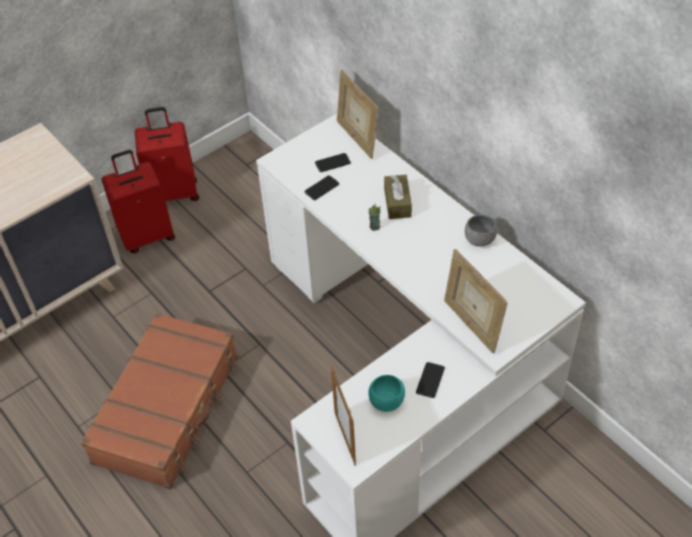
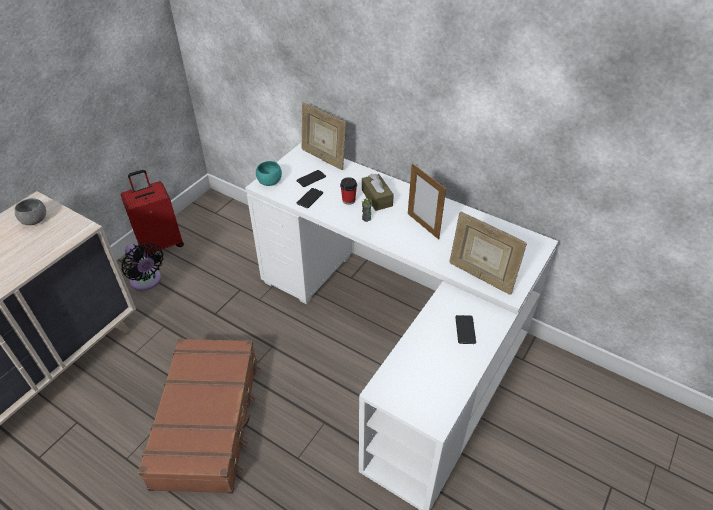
camera: 20 degrees left, 5 degrees down
(147, 236) = (147, 281): red suitcase -> black fan
(345, 438) = (415, 398): picture frame -> picture frame (423, 226)
(364, 199) = (348, 200): none -> cup
(386, 401) = (437, 356): turquoise bowl -> turquoise bowl (269, 182)
(480, 239) = (454, 212): grey bowl -> grey bowl (35, 220)

